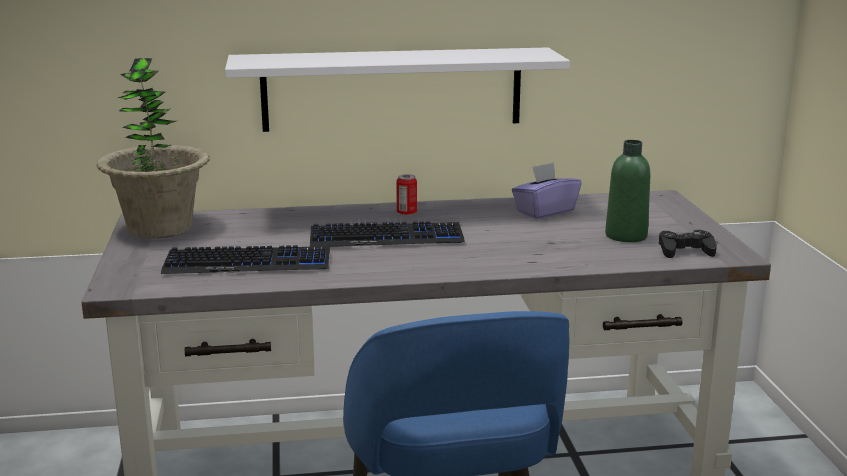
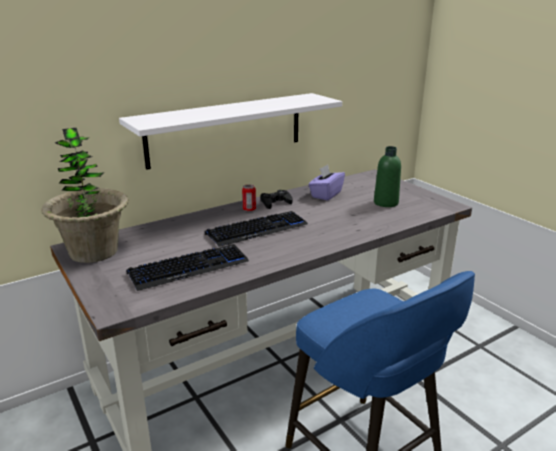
camera: 25 degrees left, 5 degrees up
(685, 251) = (425, 207): black game controller -> black game controller (275, 203)

